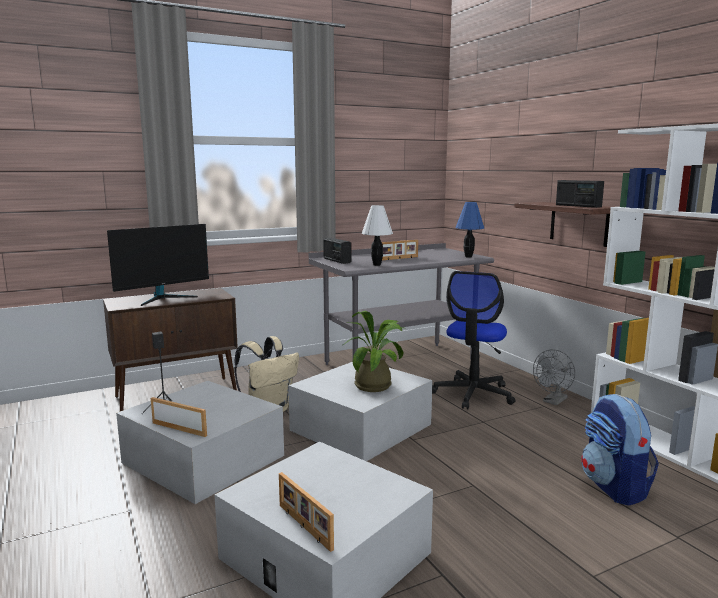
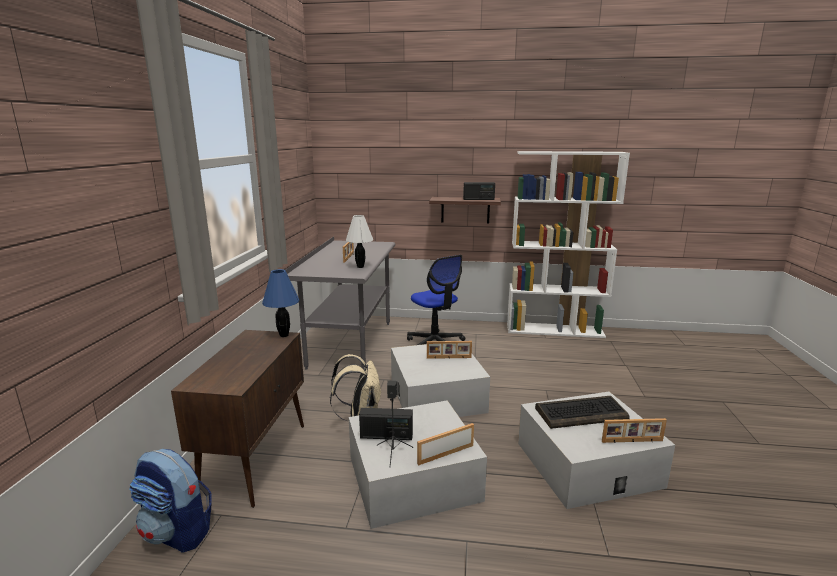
camera: 55 degrees left, 5 degrees up
(163, 298) = (238, 360): monitor -> none
(336, 260) = (317, 271): radio -> radio (386, 436)
(340, 480) = (581, 413): none -> keyboard
(376, 385) = (449, 358): potted plant -> picture frame
(468, 257) = (380, 244): blue table lamp -> blue table lamp (284, 335)
(553, 401) = (474, 329): grey fan -> none
(614, 487) = (576, 358): backpack -> backpack (178, 533)

